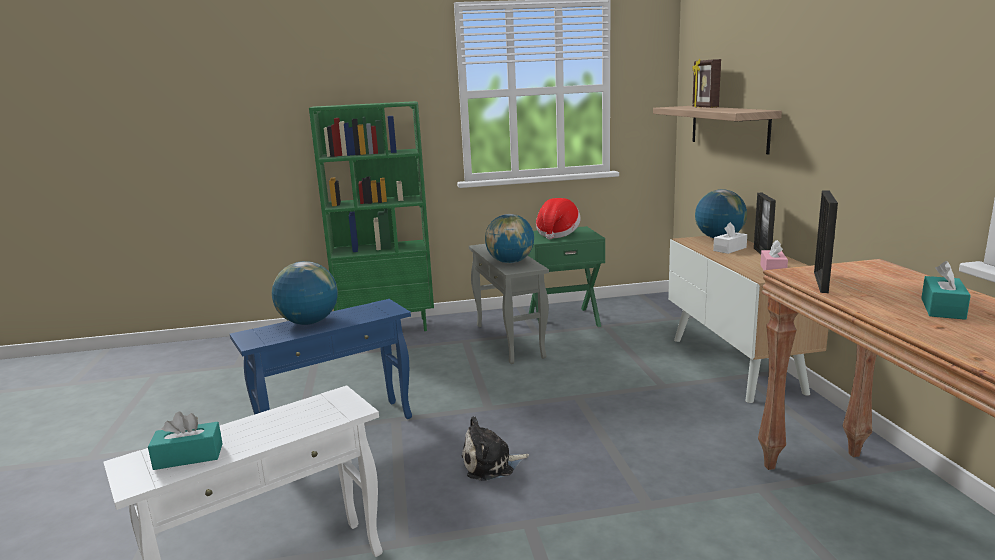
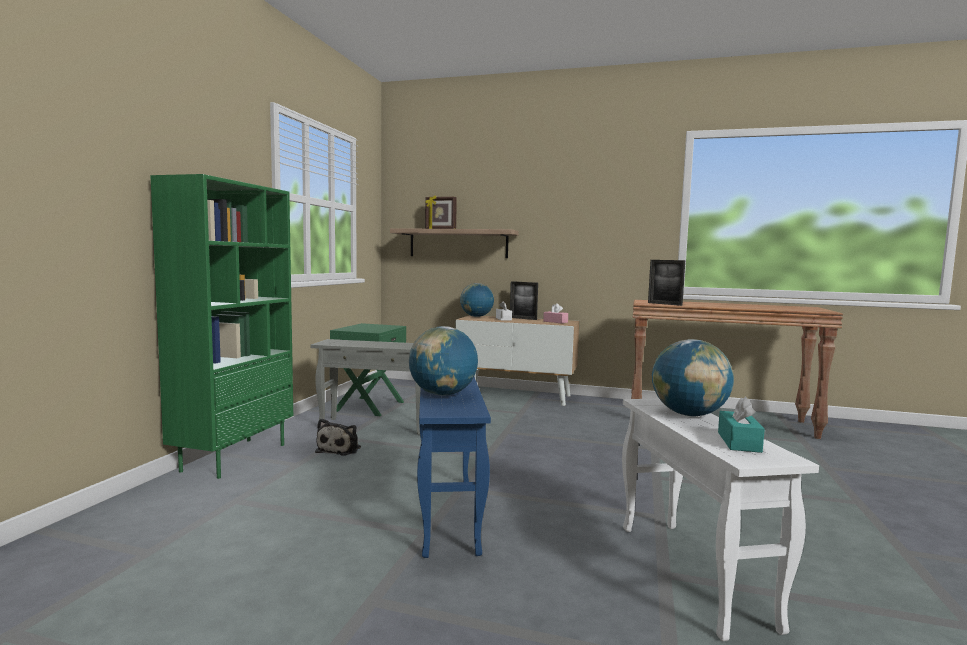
camera: 65 degrees left, 10 degrees down
(491, 464) = (575, 472): plush toy -> plush toy (340, 449)
(510, 262) = (396, 345): globe -> globe (689, 414)
(557, 234) = (365, 328): hat -> none
(942, 308) = (715, 304): turquoise tissue box -> none

